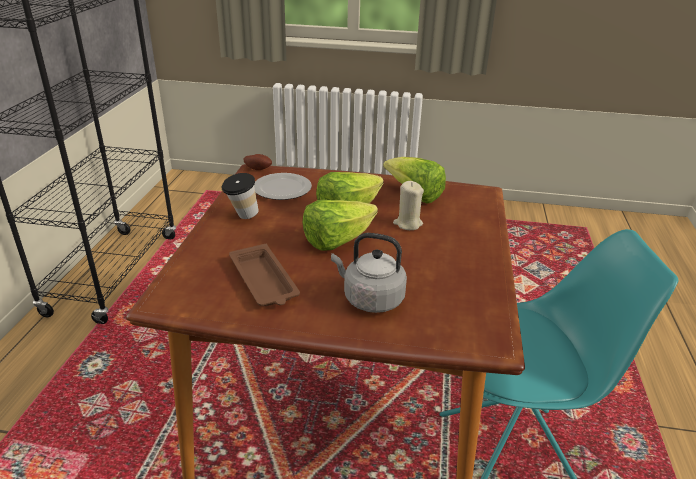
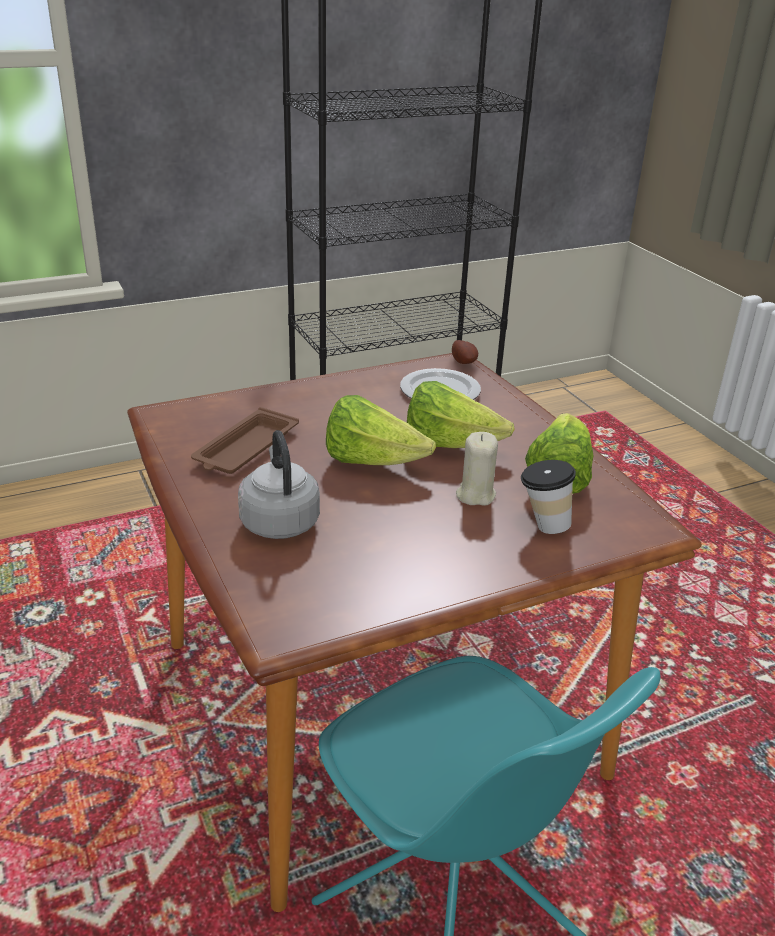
camera: 55 degrees right, 0 degrees up
(242, 216) = (350, 392): cup -> cup (542, 525)

